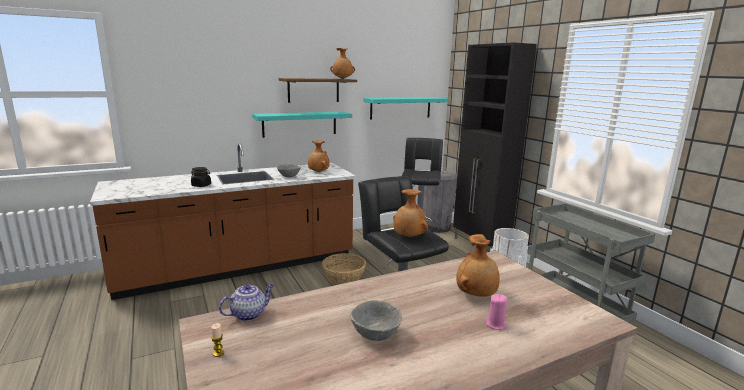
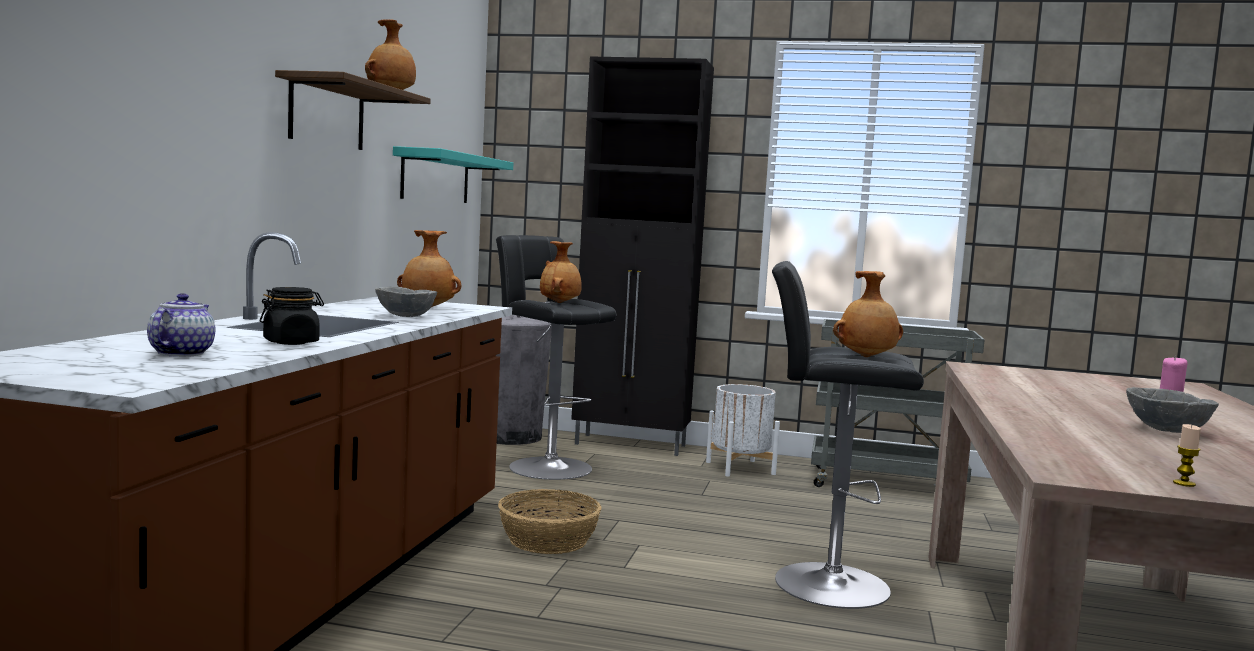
camera: 50 degrees left, 10 degrees down
(249, 314) = (1053, 454): teapot -> teapot (181, 353)
(300, 124) = (304, 198): turquoise shelf -> none
(476, 295) = (1081, 390): brown vase -> brown vase (560, 303)

